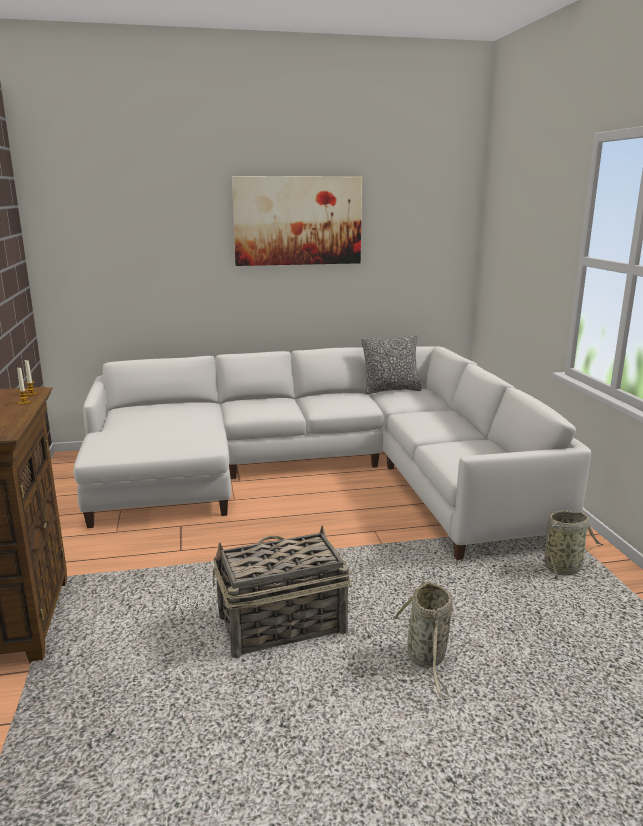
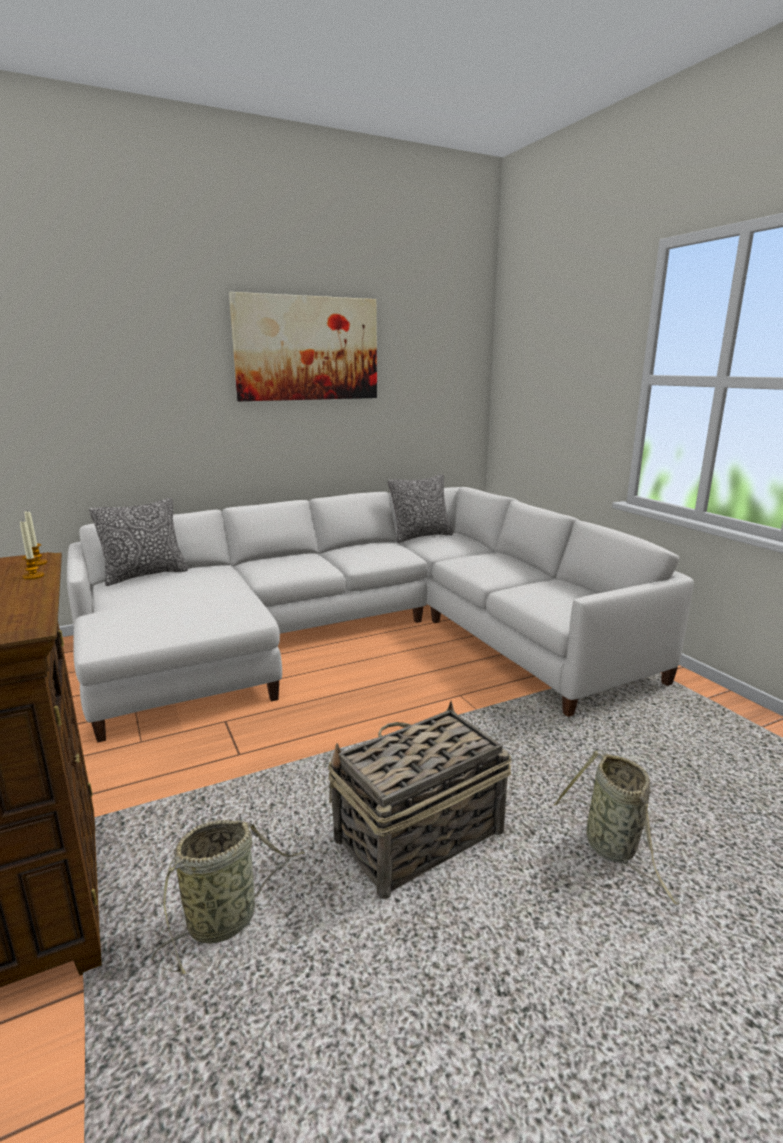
camera: 15 degrees left, 0 degrees up
(147, 405) = (145, 575): none -> pillow
(564, 568) = (678, 709): basket -> basket (226, 919)

